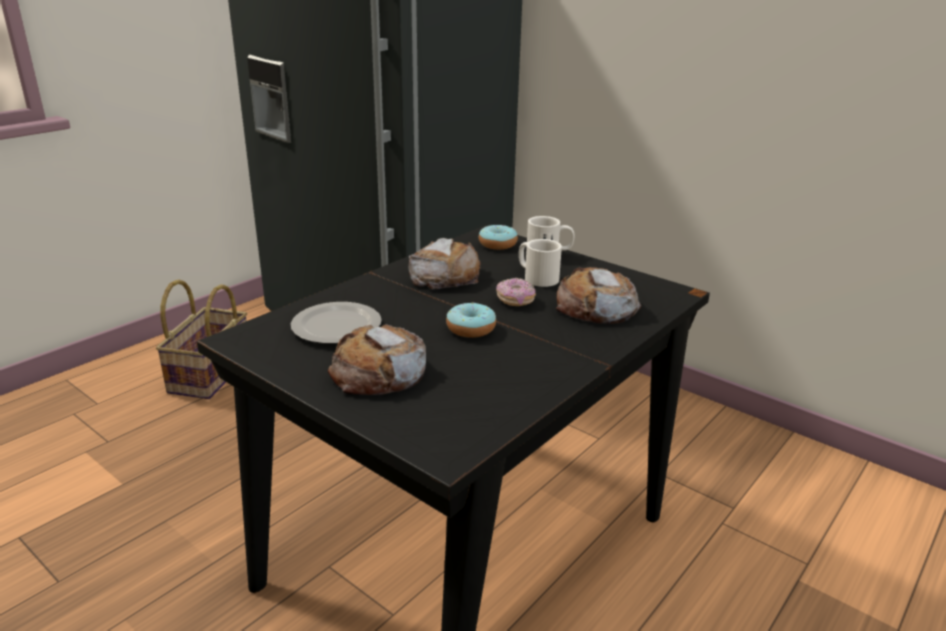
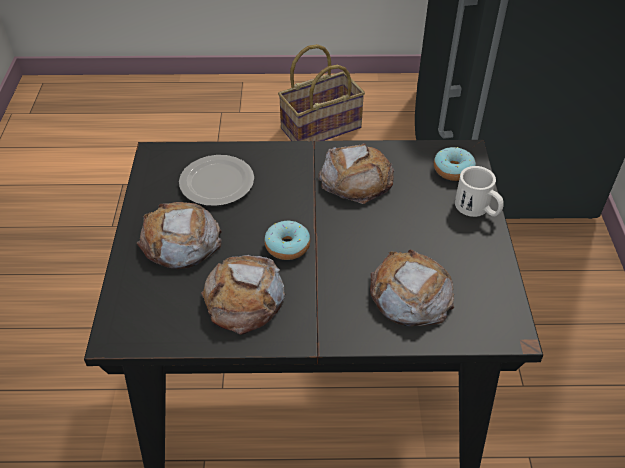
camera: 50 degrees right, 20 degrees up
(501, 370) = (244, 299): none -> bread
(515, 300) = (362, 242): donut -> none
(536, 277) = (420, 228): white mug -> none

